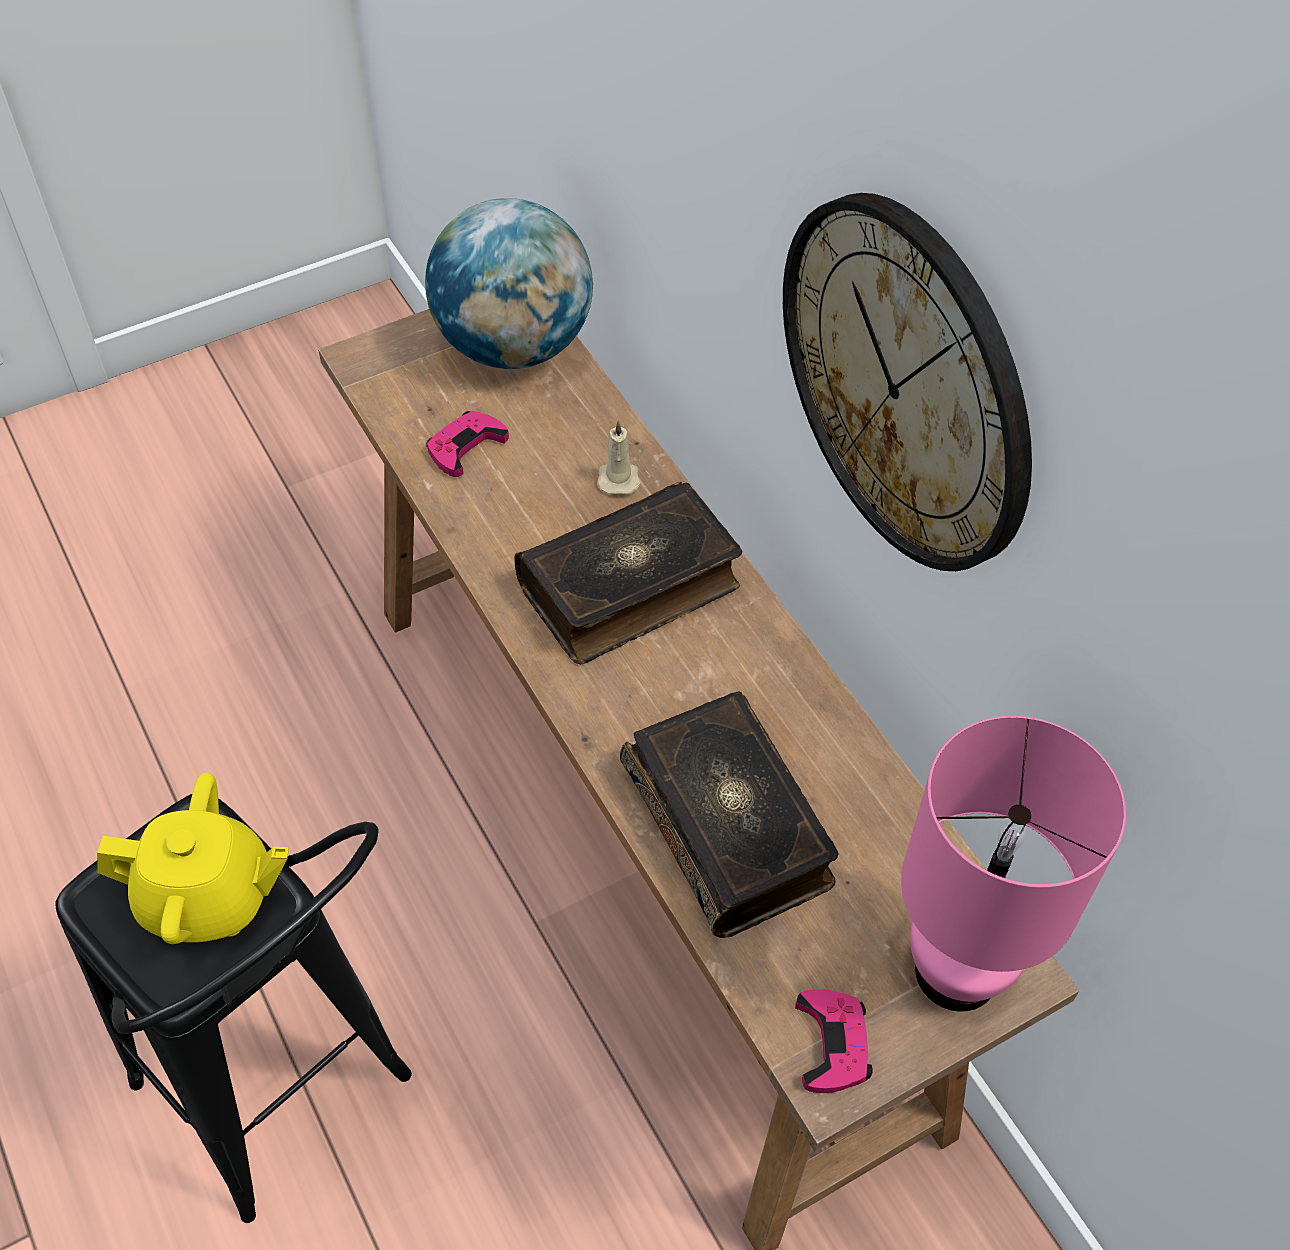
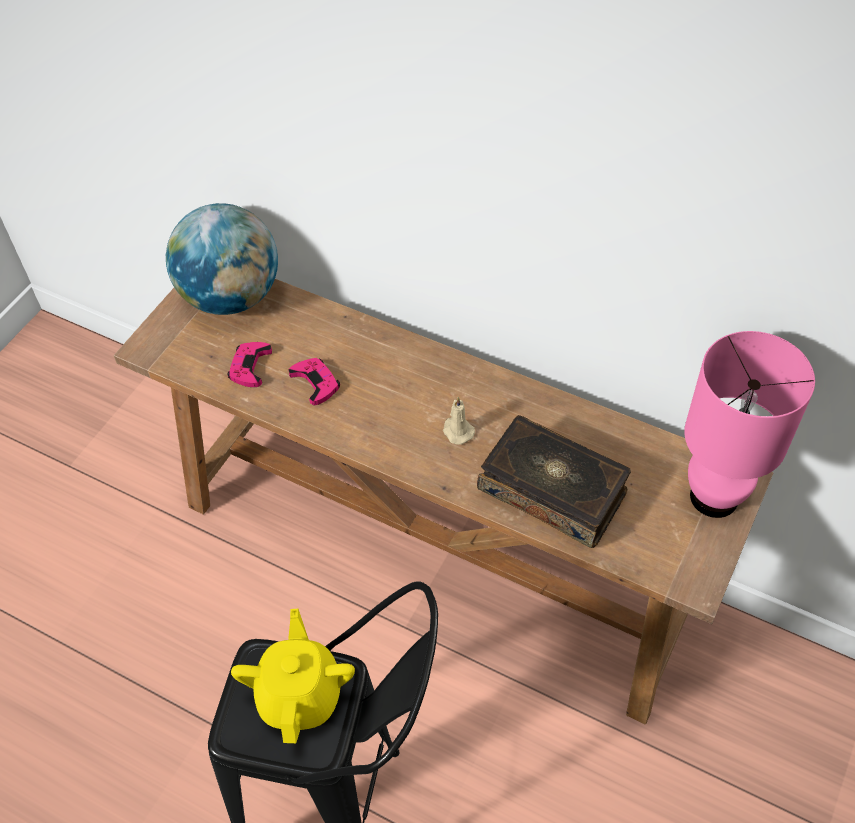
camera: 30 degrees left, 0 degrees up
(208, 897) = (300, 694): yellow teapot -> yellow teapot turned 60 degrees counterclockwise
(618, 477) = (350, 340): beige candle -> beige candle (457, 431)
(630, 587) = (404, 395): book -> none
(832, 1044) = (685, 566): pink game controller -> pink game controller (315, 383)
(906, 384) = (565, 196): wall clock -> none

